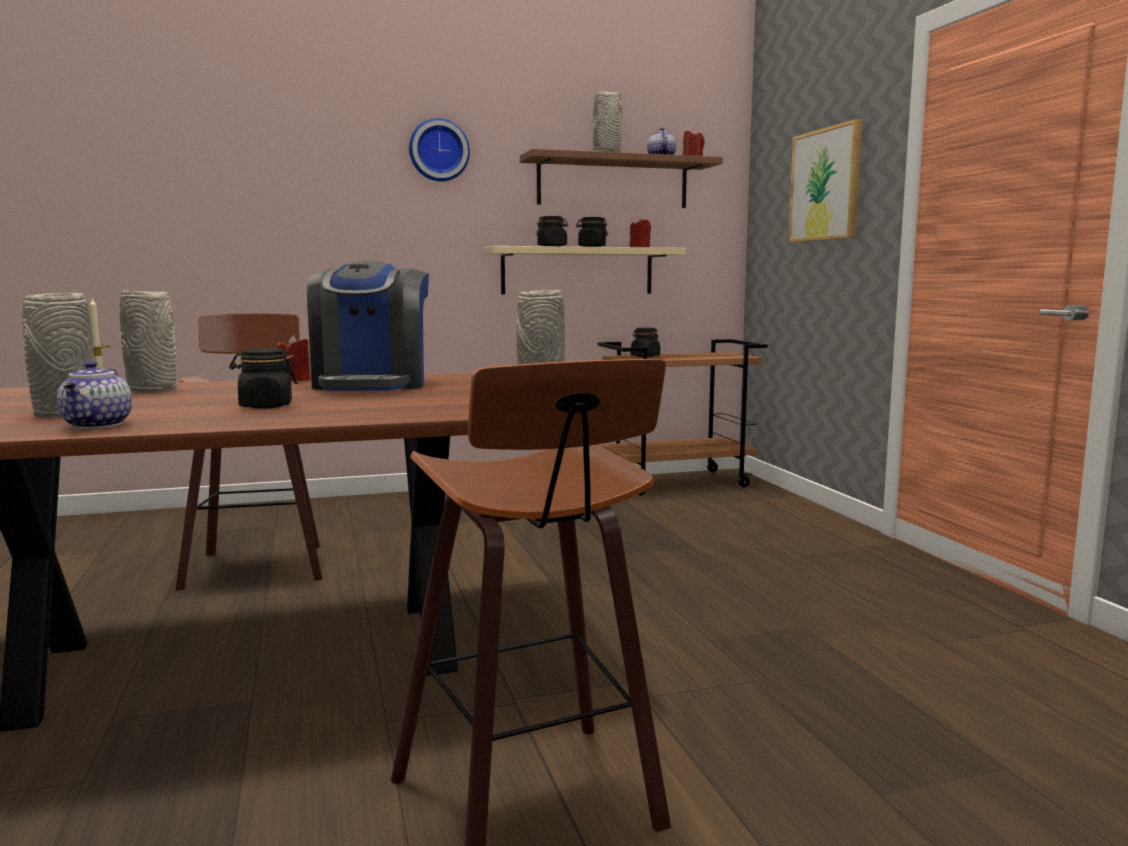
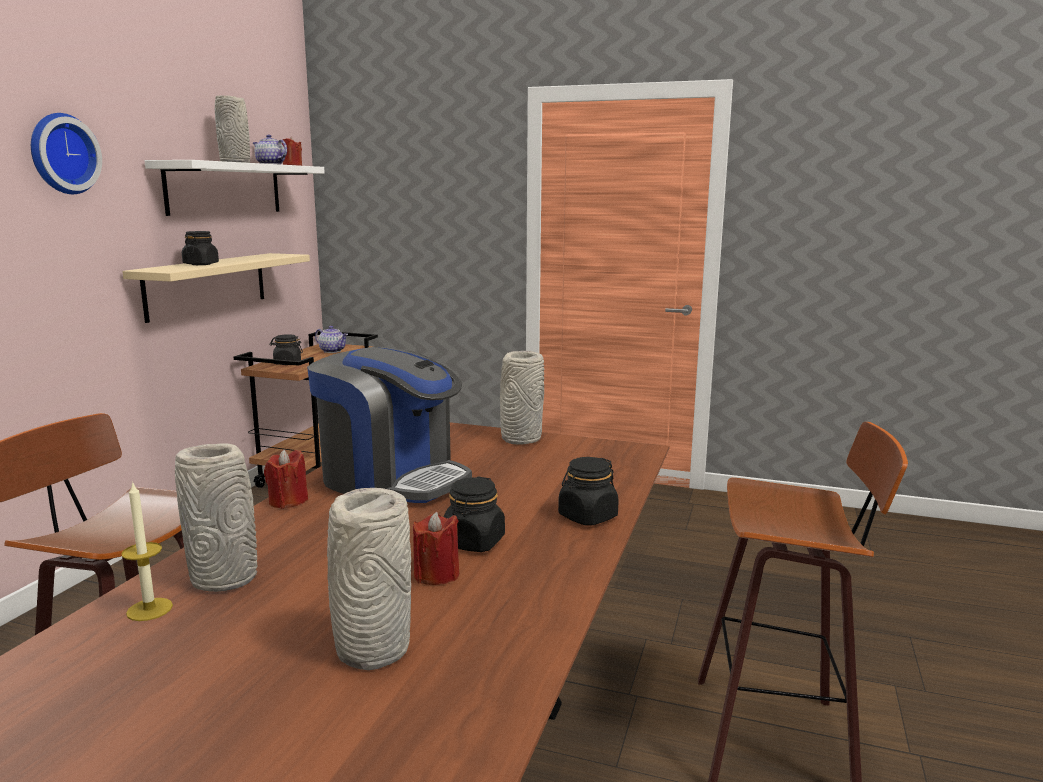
camera: 55 degrees left, 5 degrees up
(99, 425) = (502, 636): teapot -> teapot (333, 351)
(591, 247) = (231, 260): black jar -> black jar (587, 517)
(613, 182) = (225, 188): brown shelf -> white shelf
(640, 247) = (270, 256): red candle -> red candle (436, 575)
(825, 185) = (431, 201): picture -> none

